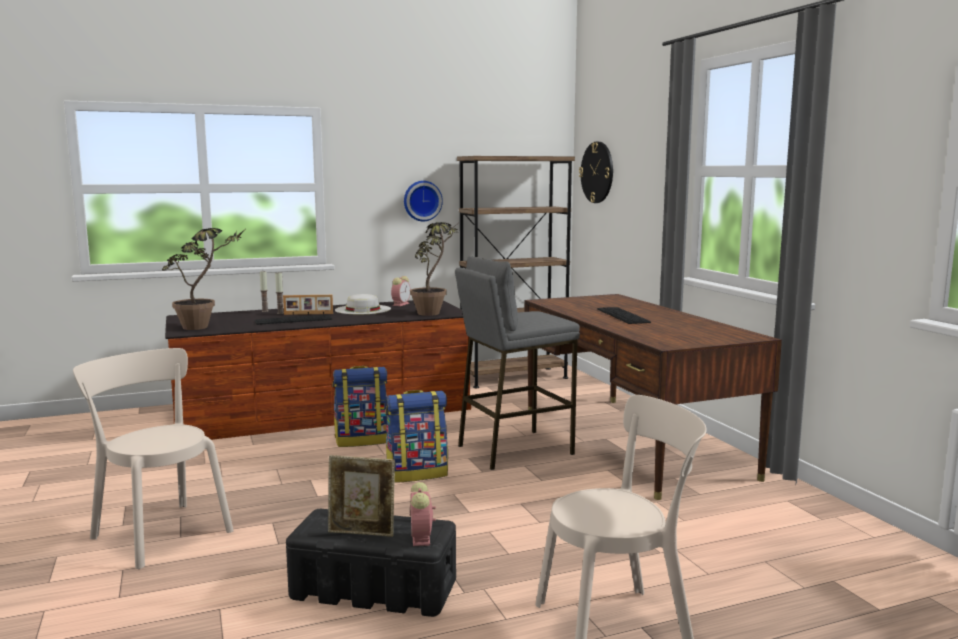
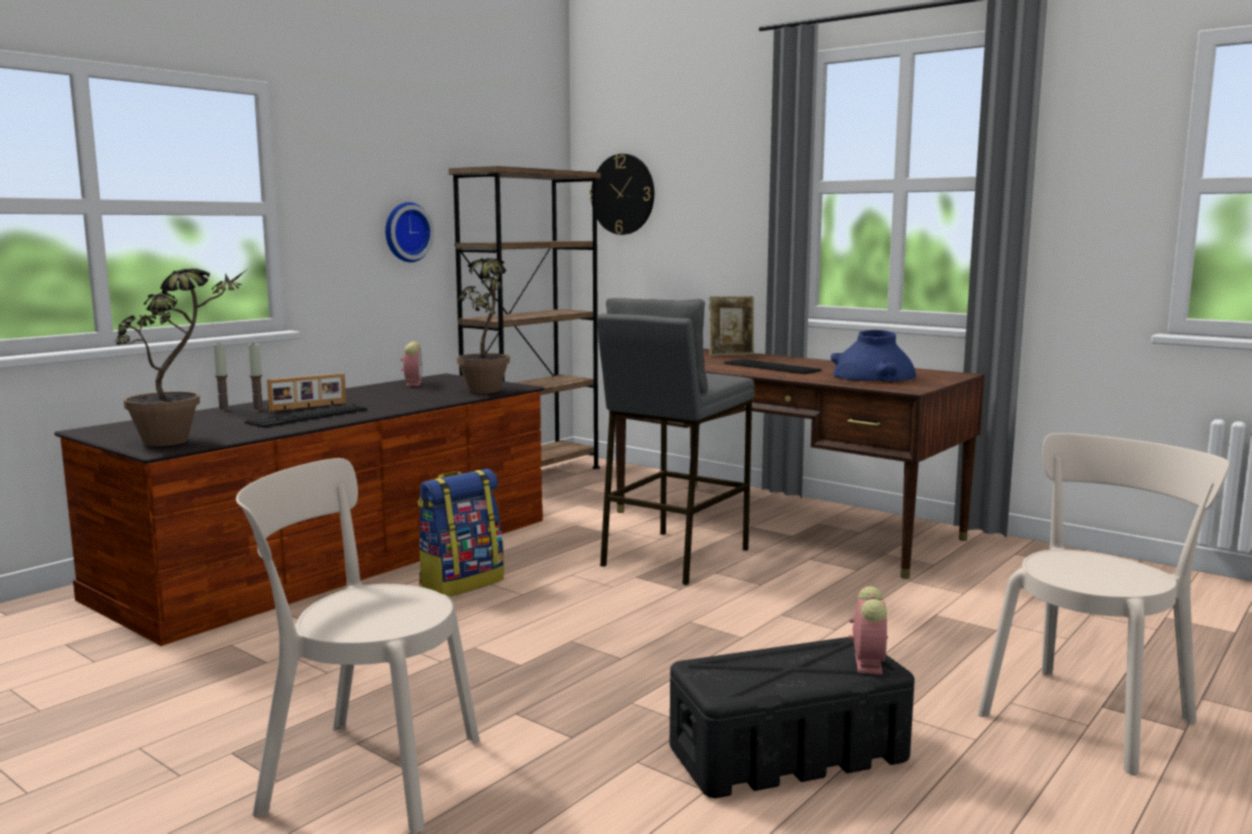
camera: 30 degrees left, 0 degrees up
(362, 533) = (790, 674): picture frame -> picture frame (731, 355)
(363, 309) = (376, 394): white hat -> none
(417, 473) = (605, 608): backpack -> none
(421, 538) = (867, 662): alarm clock -> alarm clock turned 135 degrees counterclockwise
(675, 332) = (873, 377): none -> blue vase

